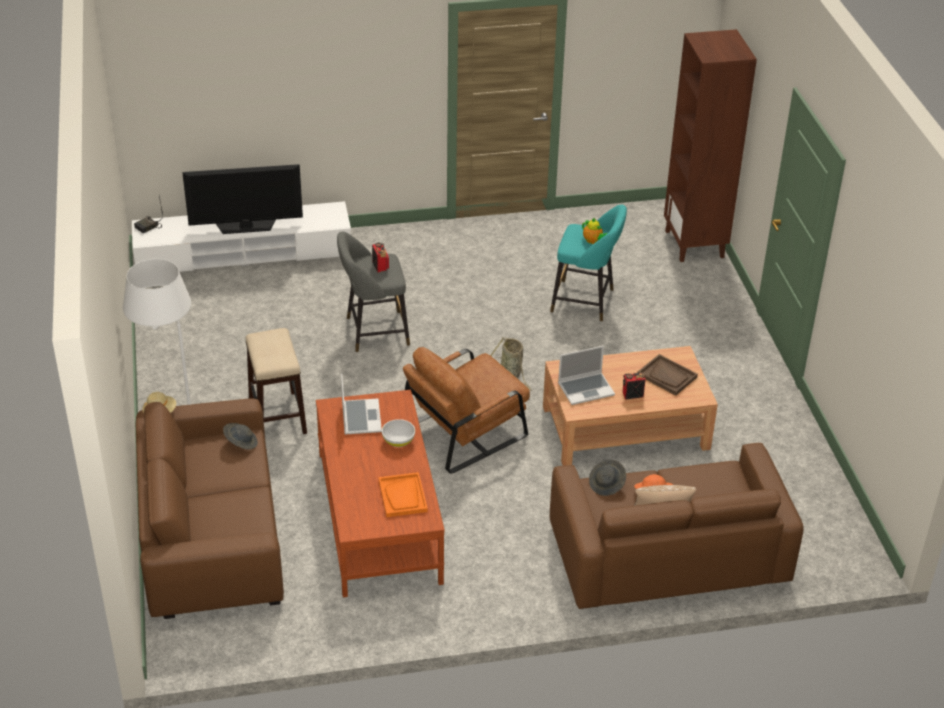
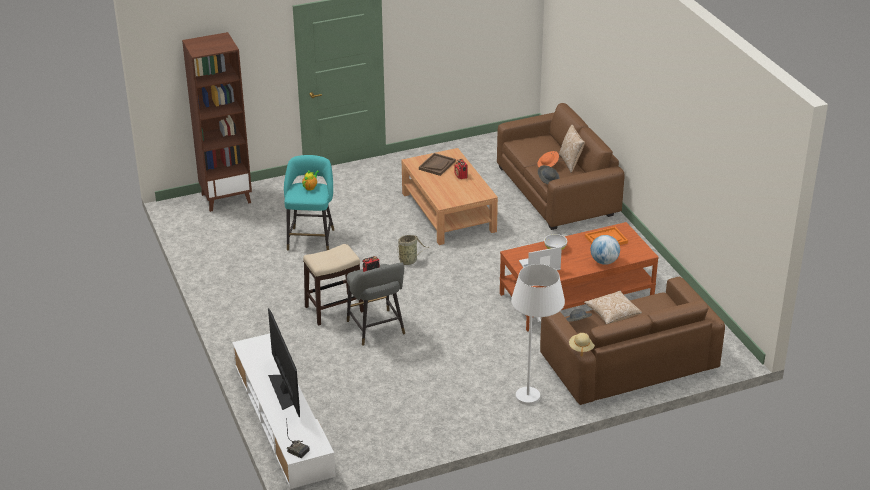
camera: 100 degrees left, 5 degrees down
(245, 479) = (612, 314): none -> pillow
(277, 415) = (493, 358): stool -> stool (333, 309)
(348, 482) = (604, 261): none -> globe
(465, 430) = (476, 273): brown armchair -> none
(586, 389) = (462, 192): laptop -> none

